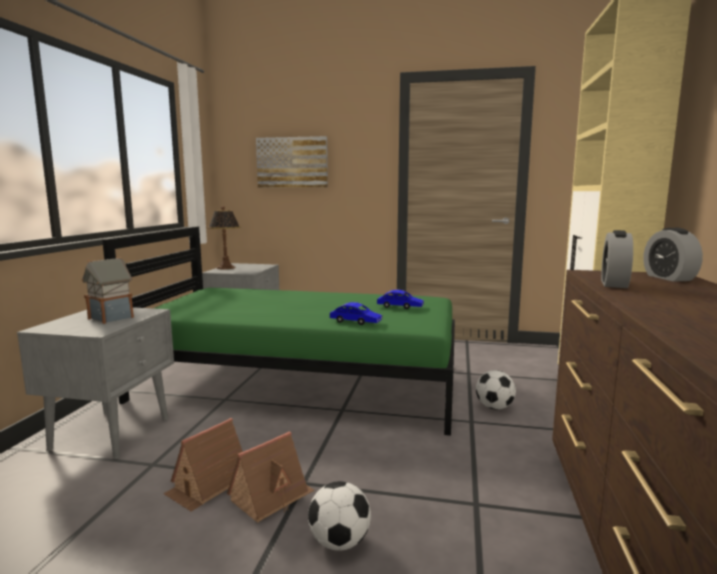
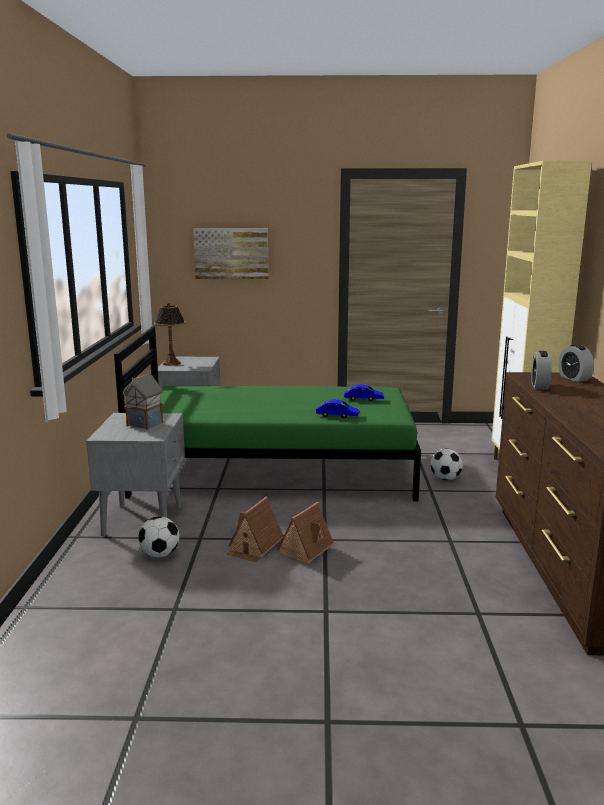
camera: 10 degrees left, 5 degrees up
(339, 542) = (369, 568): football -> football (160, 555)

